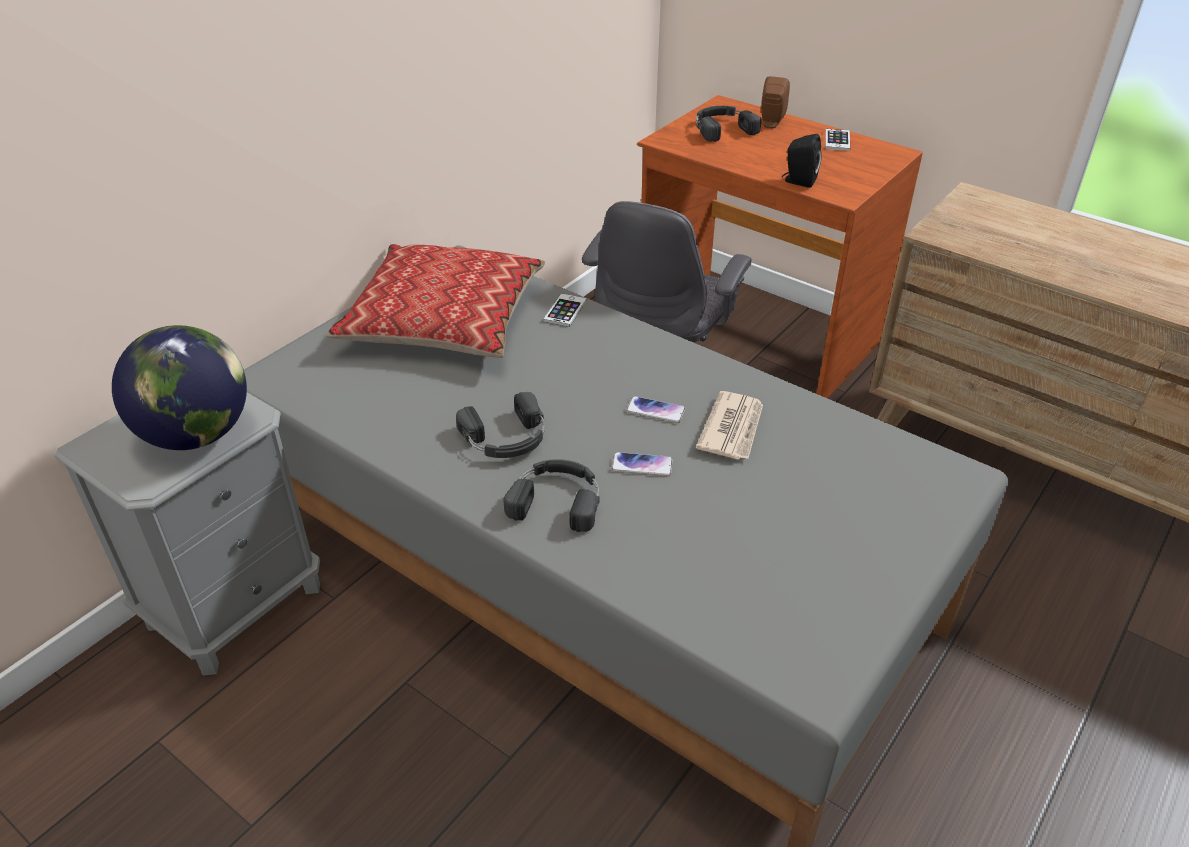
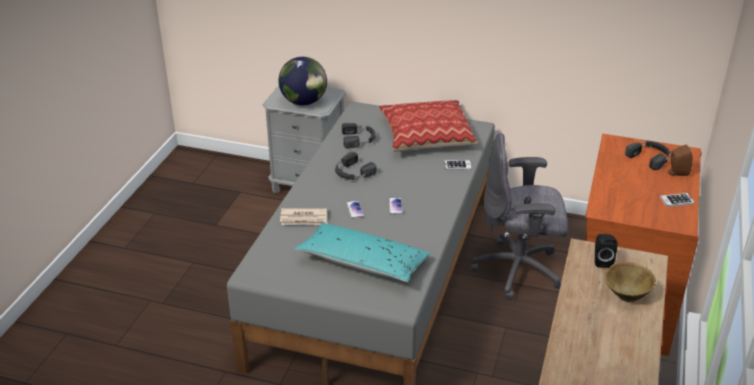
camera: 70 degrees right, 5 degrees down
(557, 499) = (322, 193): black headphones -> black headphones (359, 139)
(732, 429) = (395, 230): newspaper -> newspaper (304, 219)
(798, 181) = (604, 193): black speaker -> black speaker (602, 261)
(823, 495) = (363, 262): none -> turquoise pillow
(1048, 231) = (627, 294): none -> brown bowl

